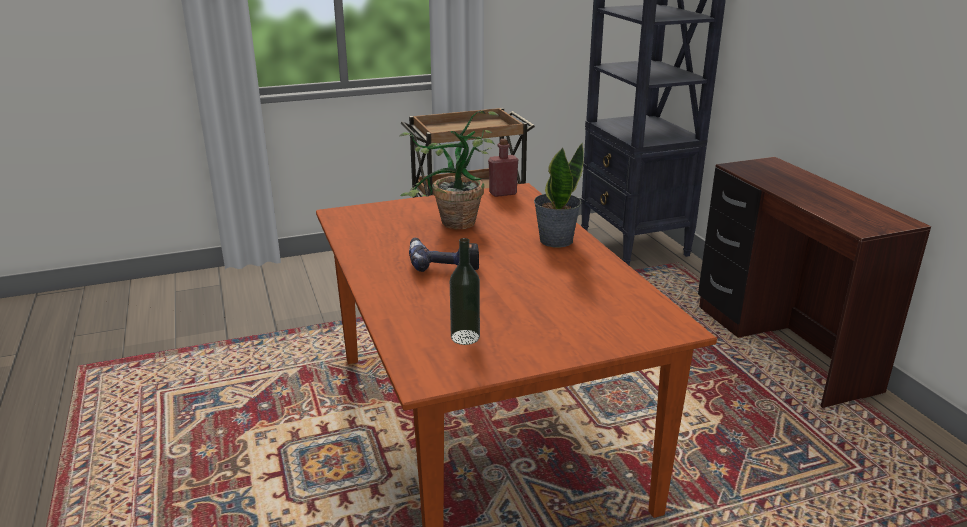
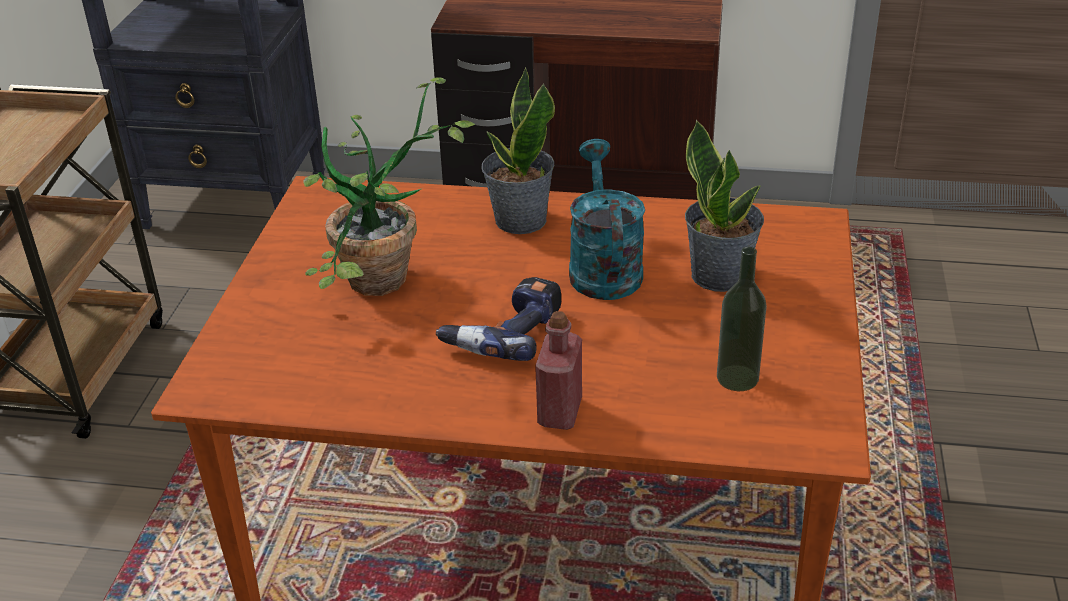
camera: 60 degrees left, 10 degrees up
(503, 193) = (311, 209): red bottle -> red bottle (560, 412)
(536, 273) = (603, 267): none -> turquoise watering can
(570, 308) = (719, 275): none -> potted plant

